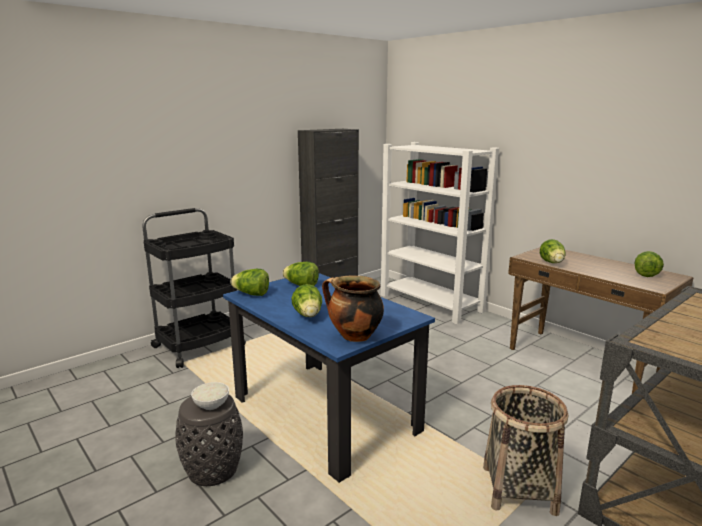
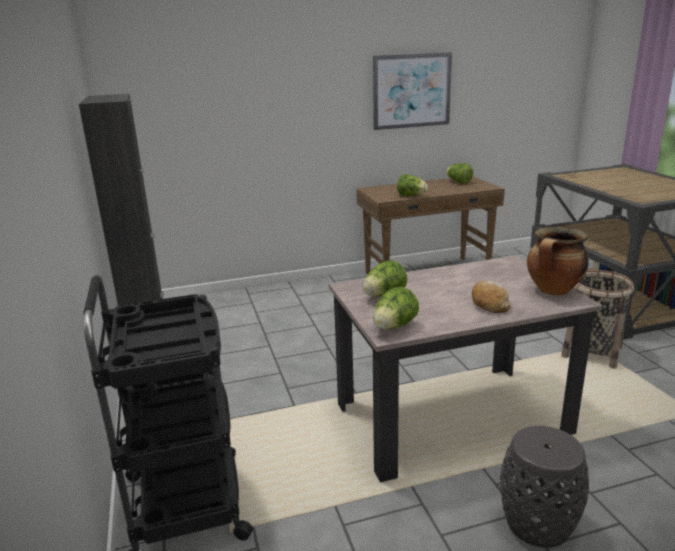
camera: 65 degrees left, 5 degrees up
(211, 405) = (553, 442): white bowl -> none
(308, 316) = (489, 303): lettuce -> bread
(324, 414) = (451, 419): blue dining table -> beige dining table
(431, 303) = (249, 299): white bookcase -> none
(625, 158) = (411, 91): none -> picture

